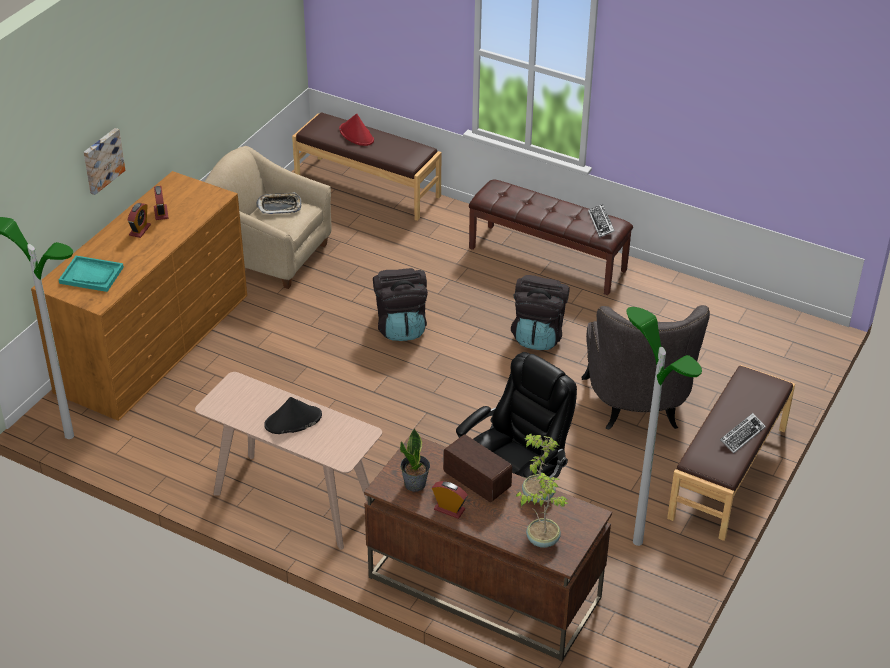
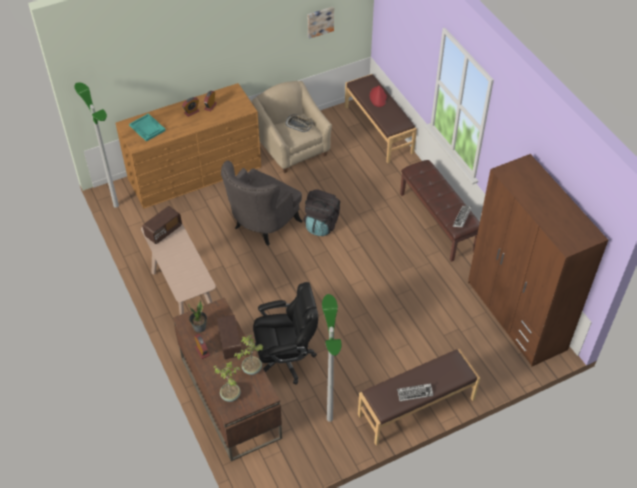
camera: 35 degrees right, 10 degrees up
(102, 160) = (181, 66): picture -> picture (320, 21)
(234, 399) = (163, 231): none -> radio
(293, 421) = (179, 258): black hat -> none
(538, 335) = (389, 267): black backpack -> none
(638, 407) = (403, 339): grey armchair -> grey armchair (262, 225)
(741, 318) = (516, 316): none -> brown wardrobe

